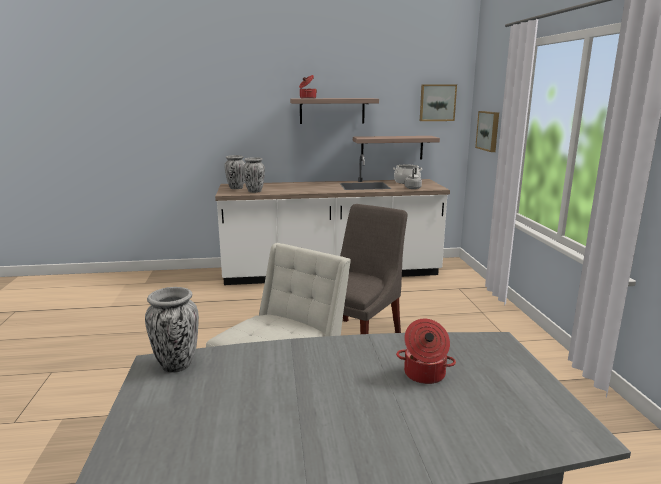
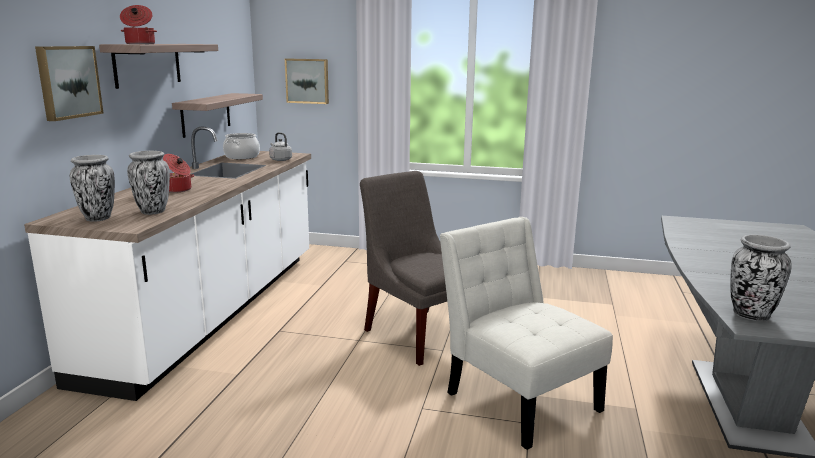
camera: 70 degrees left, 0 degrees up
(424, 374) = (737, 243): cooking pot -> cooking pot (178, 190)
(437, 102) = (232, 49): picture -> picture (67, 82)

